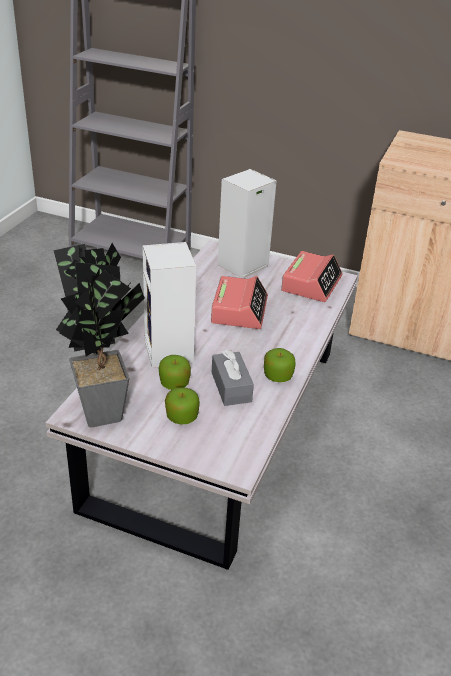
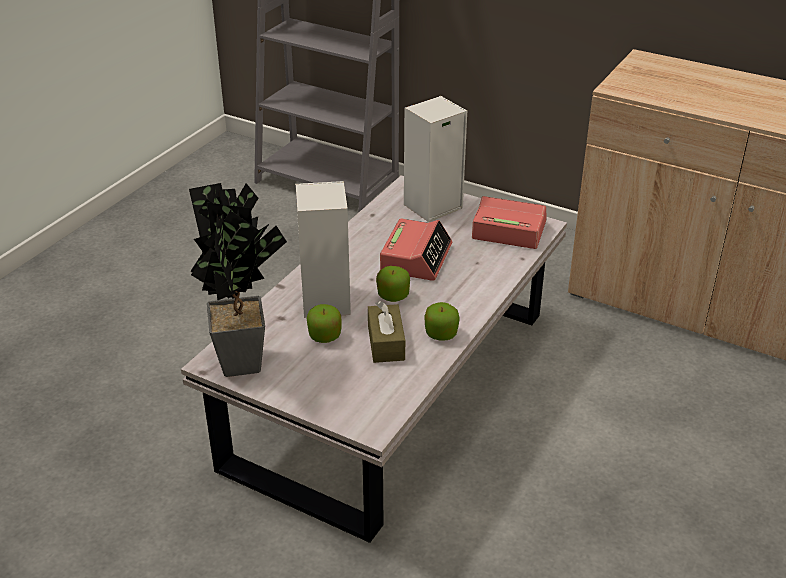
camera: 10 degrees right, 0 degrees up
(181, 417) = (324, 371): apple -> apple (393, 295)
(231, 387) = (386, 343): grey tissue box -> brown tissue box
(311, 283) = (508, 230): alarm clock -> alarm clock turned 105 degrees counterclockwise

